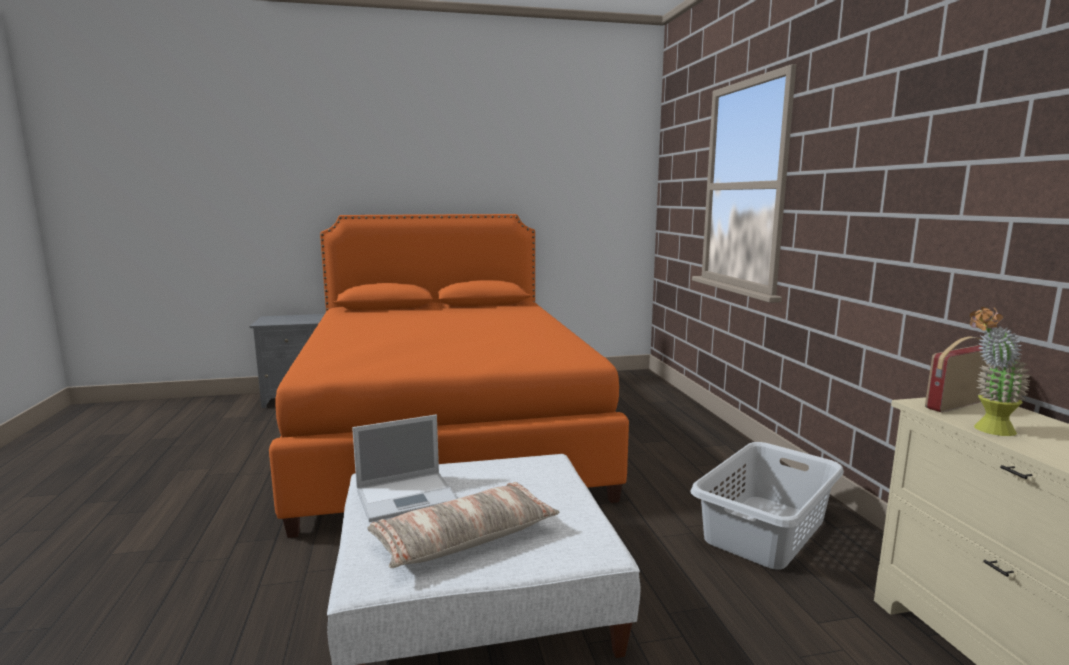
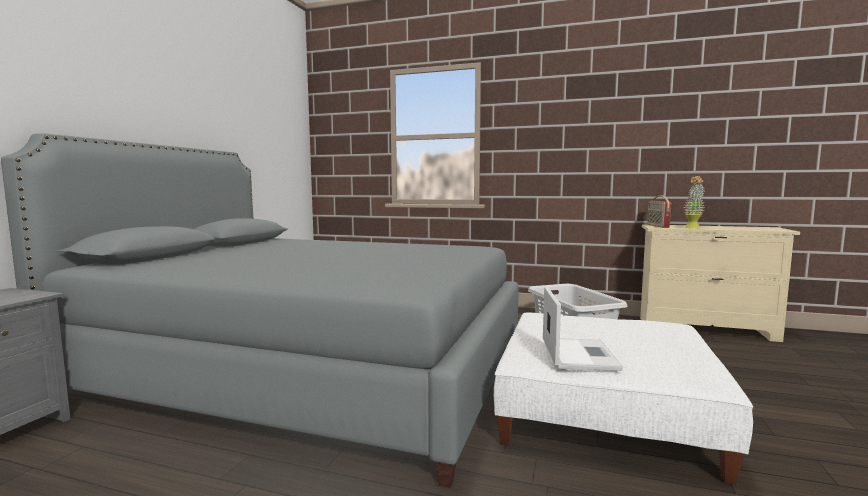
camera: 60 degrees left, 5 degrees down
(445, 433) = (310, 371): orange bed -> grey bed
(464, 538) = (651, 351): pillow -> none

